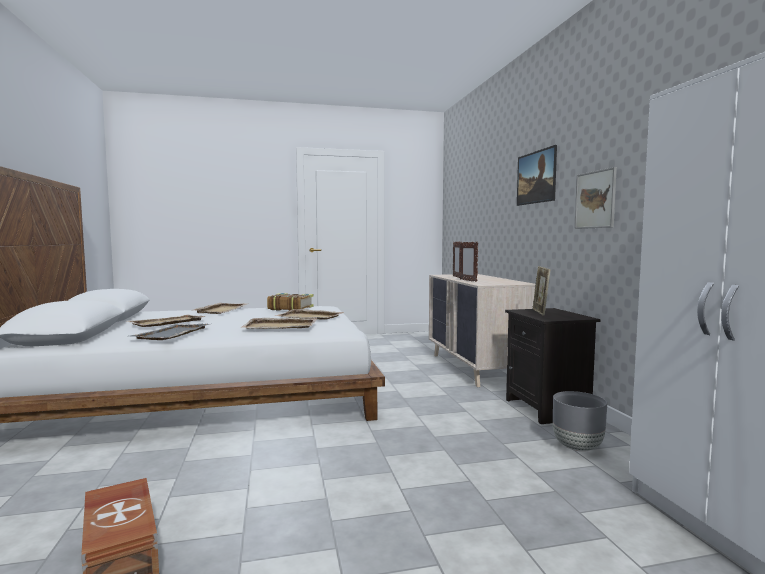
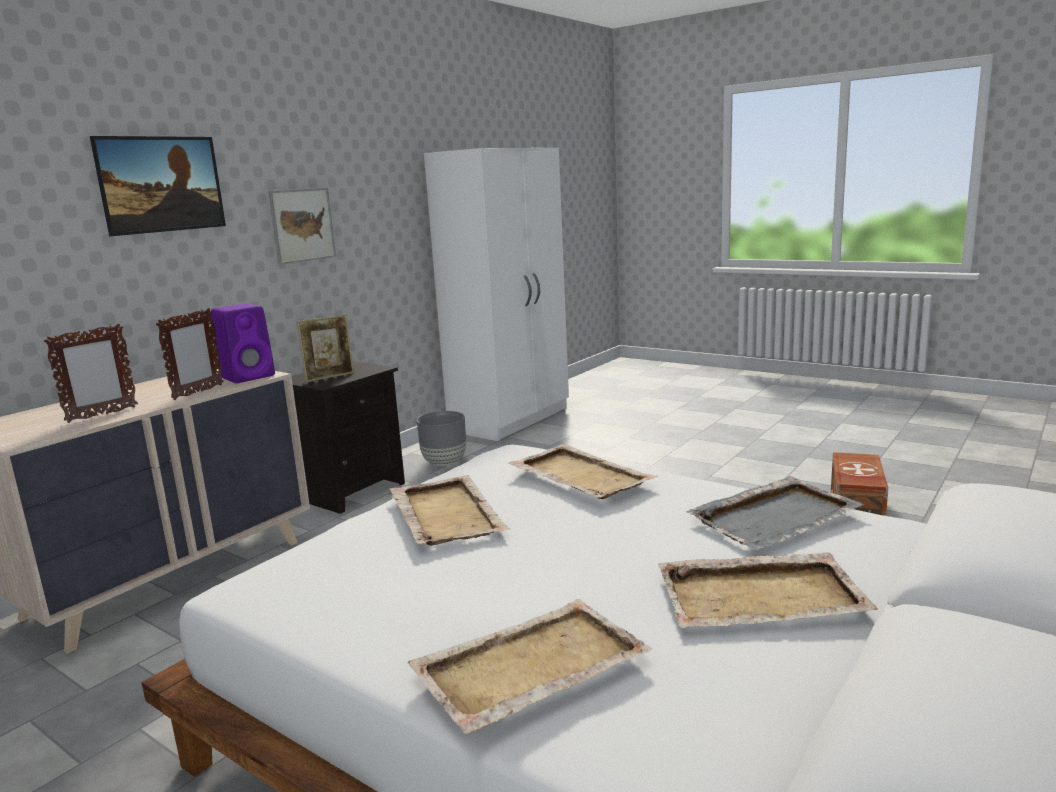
camera: 130 degrees left, 10 degrees up
(290, 308) = (360, 593): book -> none
(486, 283) = (249, 376): none -> purple speaker

